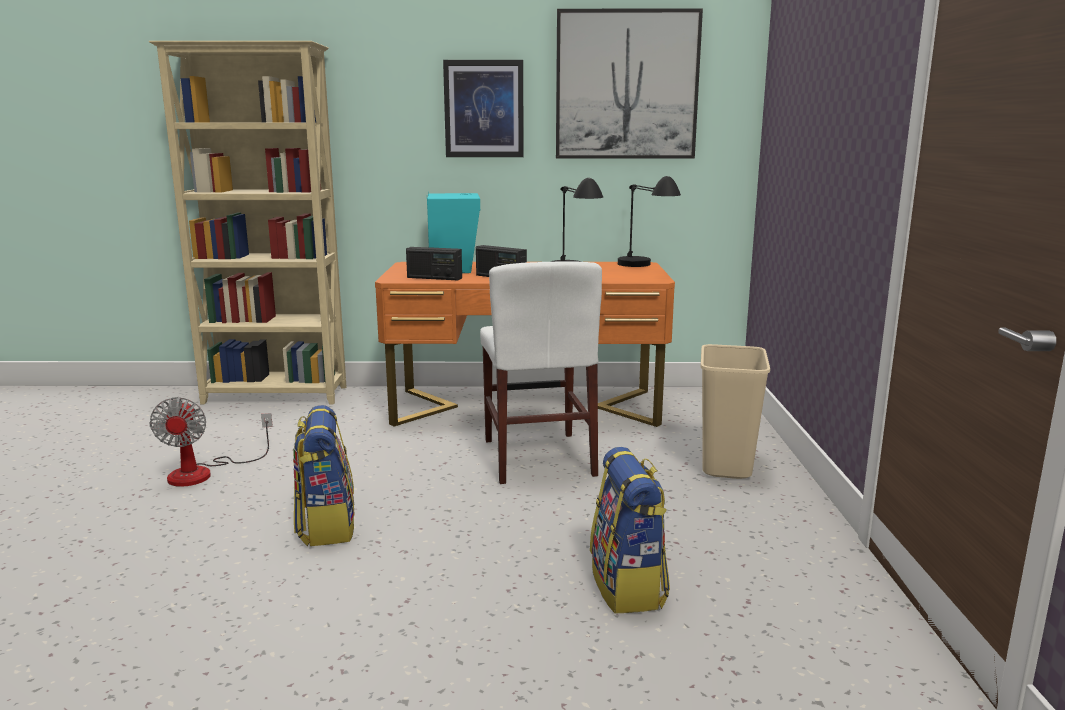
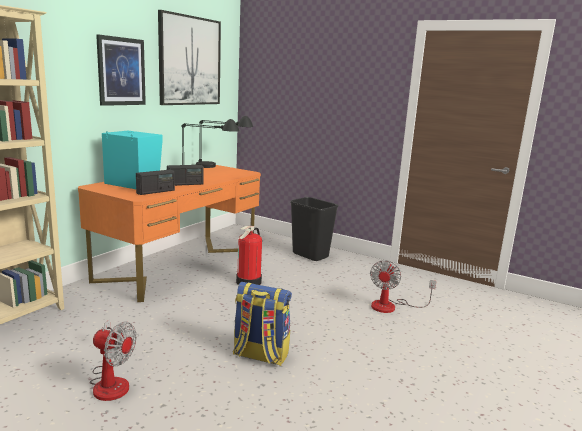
camera: 60 degrees left, 0 degrees up
(538, 457) = (249, 282): white chair -> fire extinguisher
(629, 587) = (391, 306): backpack -> fan
(727, 466) = (311, 255): beige trash can -> black trash can

